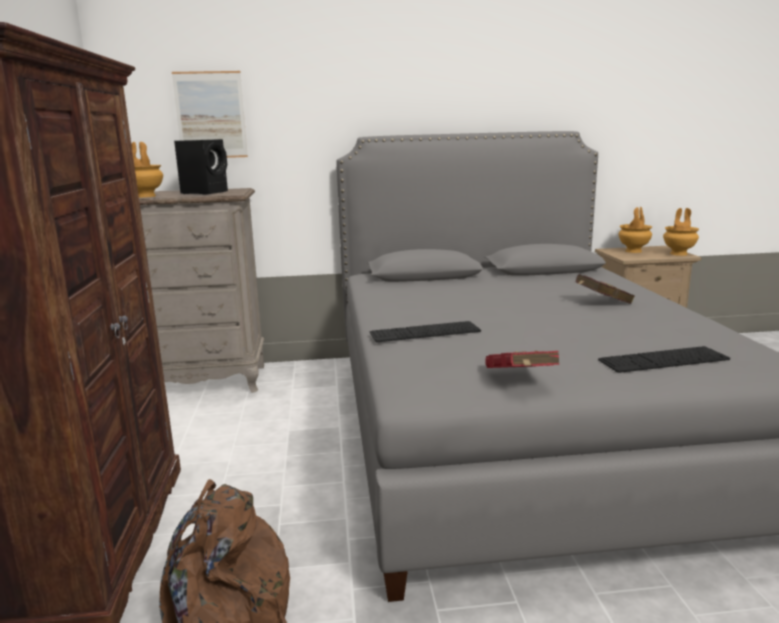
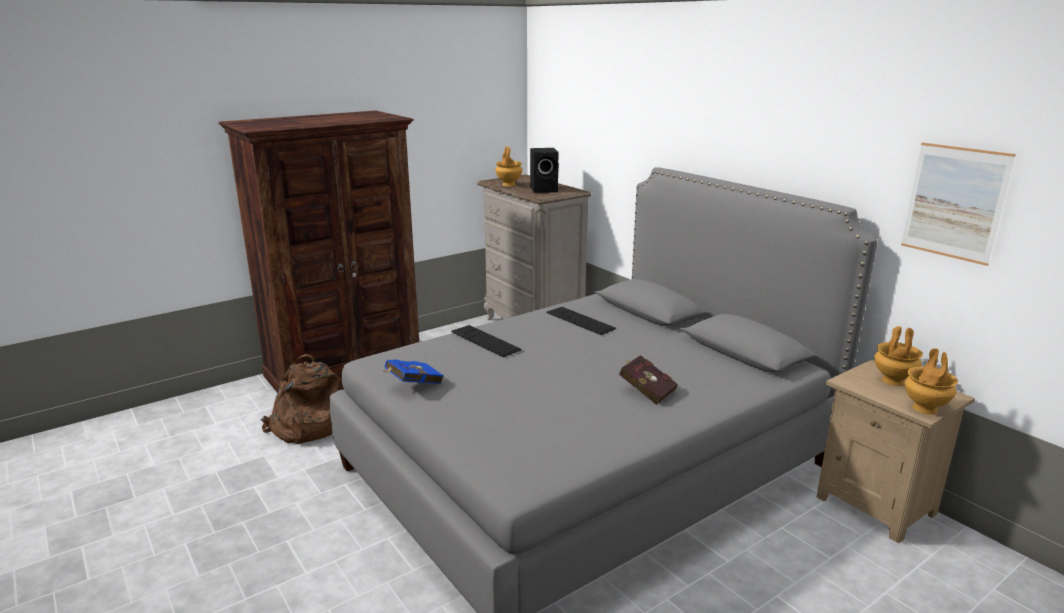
camera: 60 degrees right, 5 degrees up
(210, 115) = (578, 128): picture -> picture (954, 202)
(520, 380) = (412, 384): red book -> blue book
(663, 360) = (497, 429): keyboard -> keyboard (580, 320)

